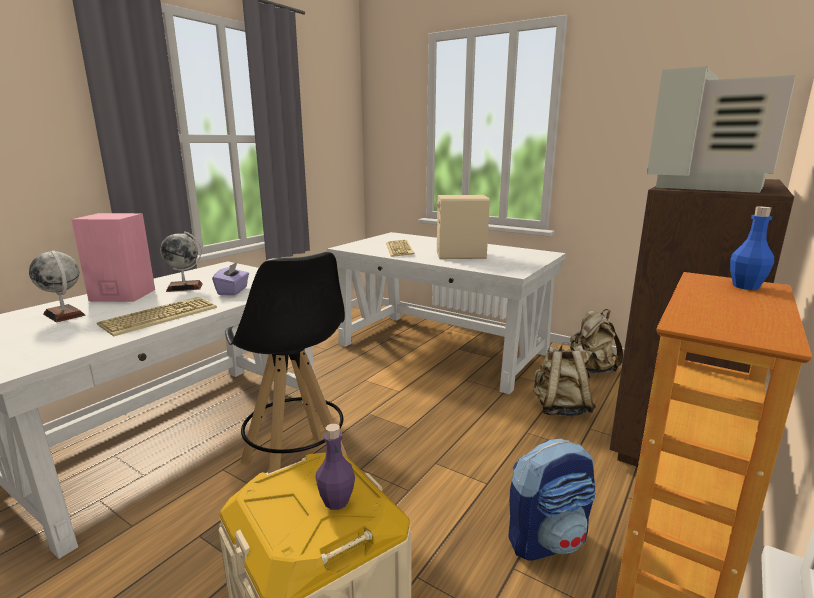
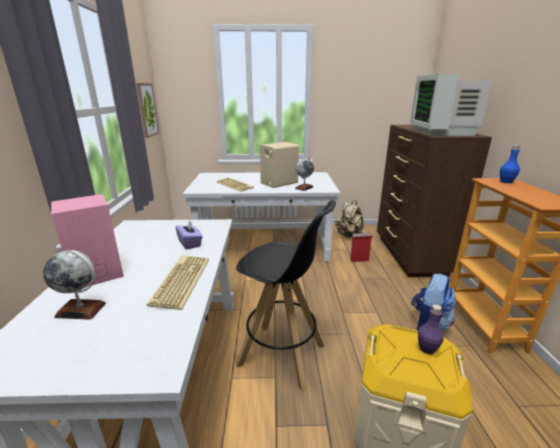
camera: 35 degrees left, 5 degrees up
(185, 287) = (141, 251): globe -> globe (304, 188)
(334, 145) = (147, 110): none -> picture
(560, 408) = (359, 260): beige backpack -> cardboard box

